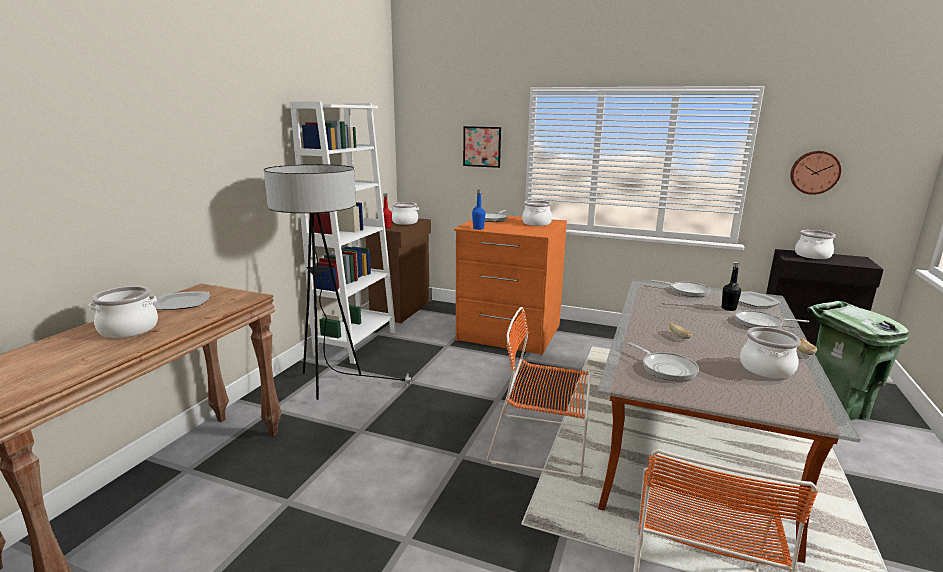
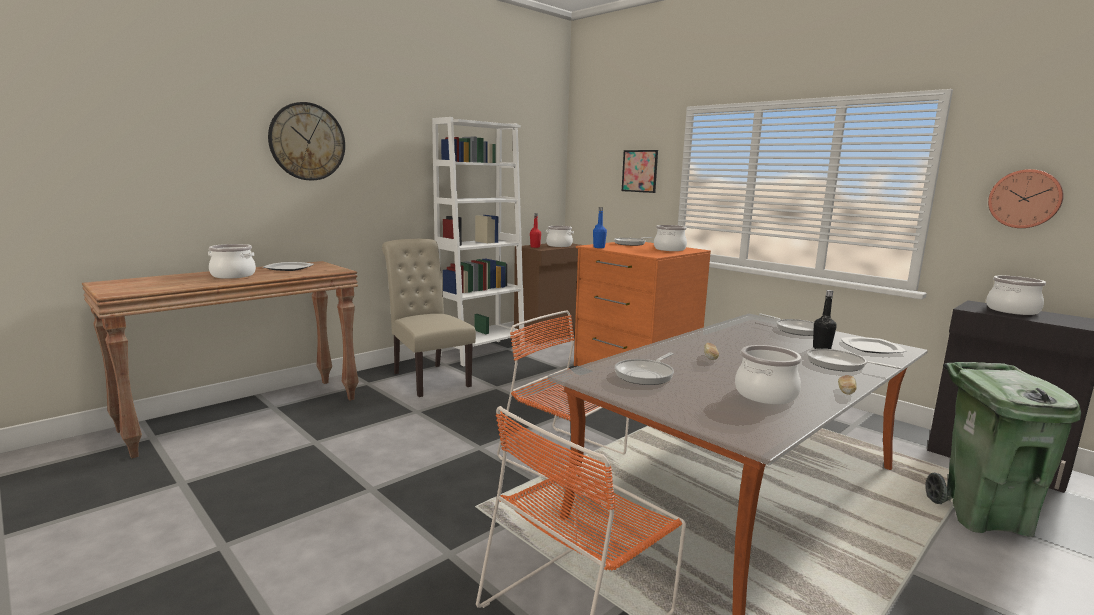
camera: 25 degrees right, 5 degrees down
(169, 141) = (307, 141): none -> wall clock
(332, 386) = (428, 378): floor lamp -> beige chair
(666, 368) = (646, 375): frying pan -> frying pan turned 45 degrees clockwise

